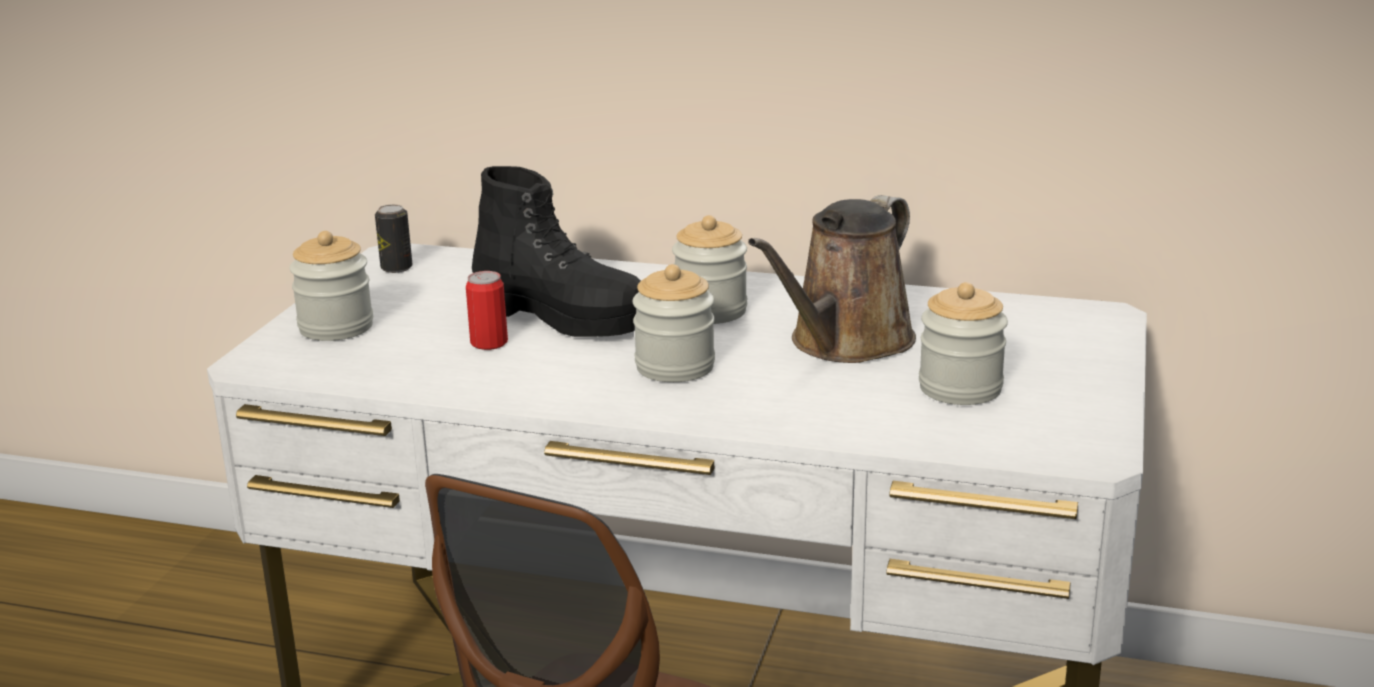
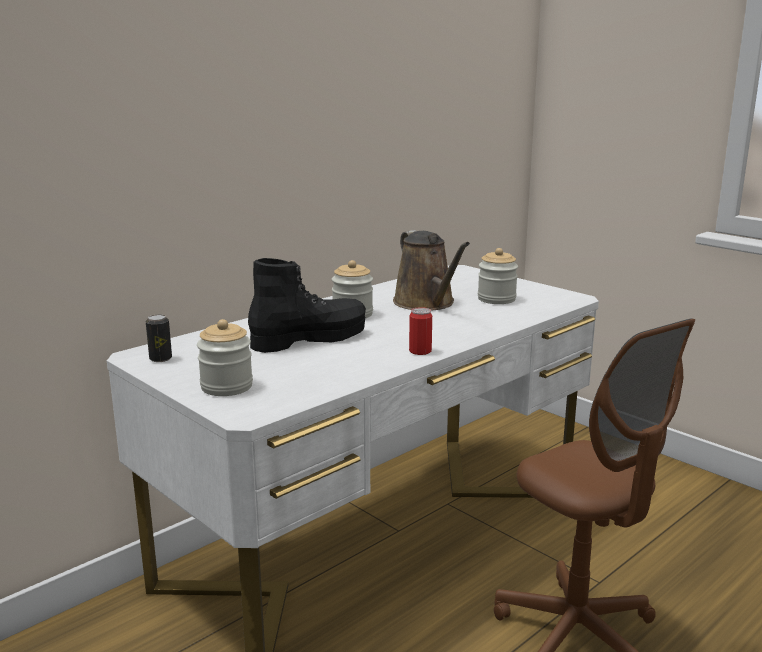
camera: 60 degrees left, 5 degrees down
(489, 343) = (316, 358): can -> can (420, 351)
(675, 367) = (407, 332): jar -> none

